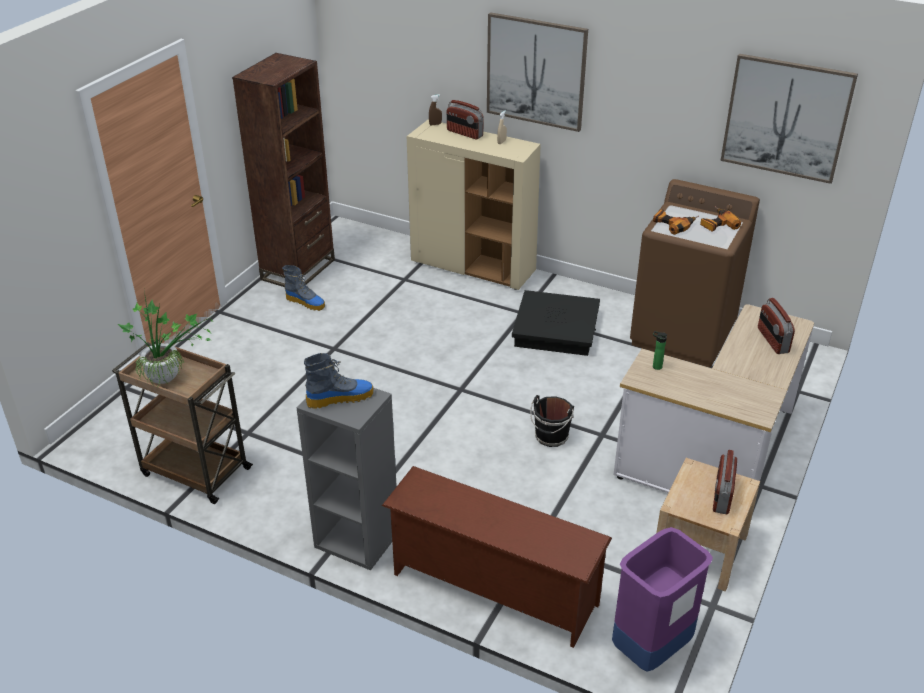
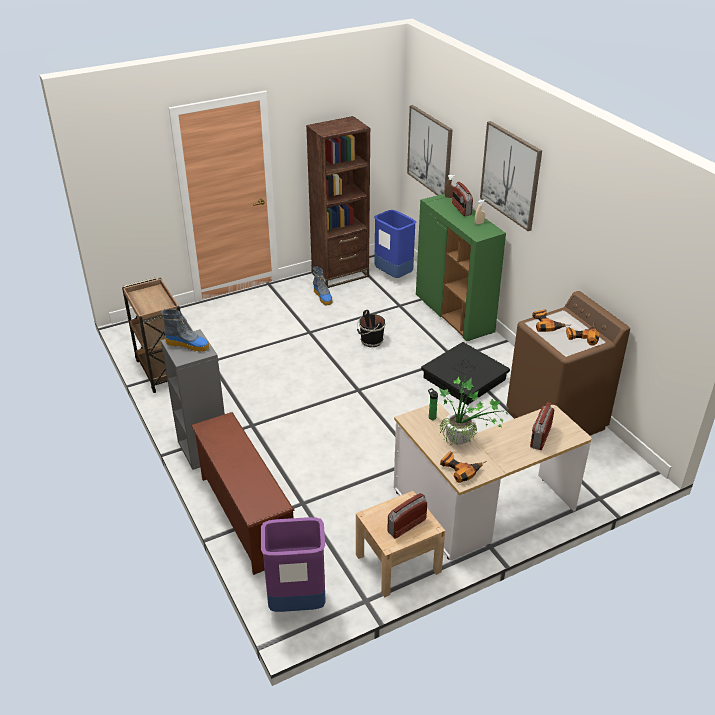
camera: 35 degrees right, 0 degrees up
(171, 377) = (148, 302): potted plant -> potted plant (464, 441)
(360, 248) = (393, 275): none -> blue trash can
(473, 267) = (454, 314): beige cabinet -> green cabinet
(551, 437) = (381, 445): black bucket -> black bucket (371, 341)
(744, 404) = (460, 468): none -> power drill
(786, 118) = (655, 265): picture -> picture (430, 152)

